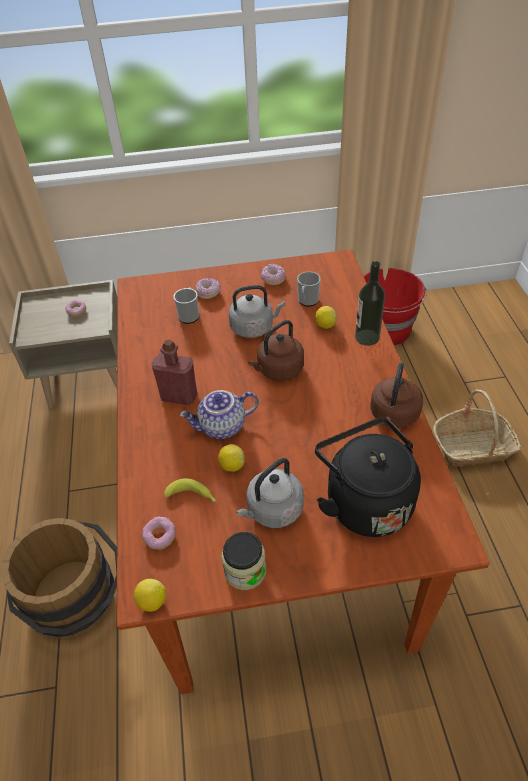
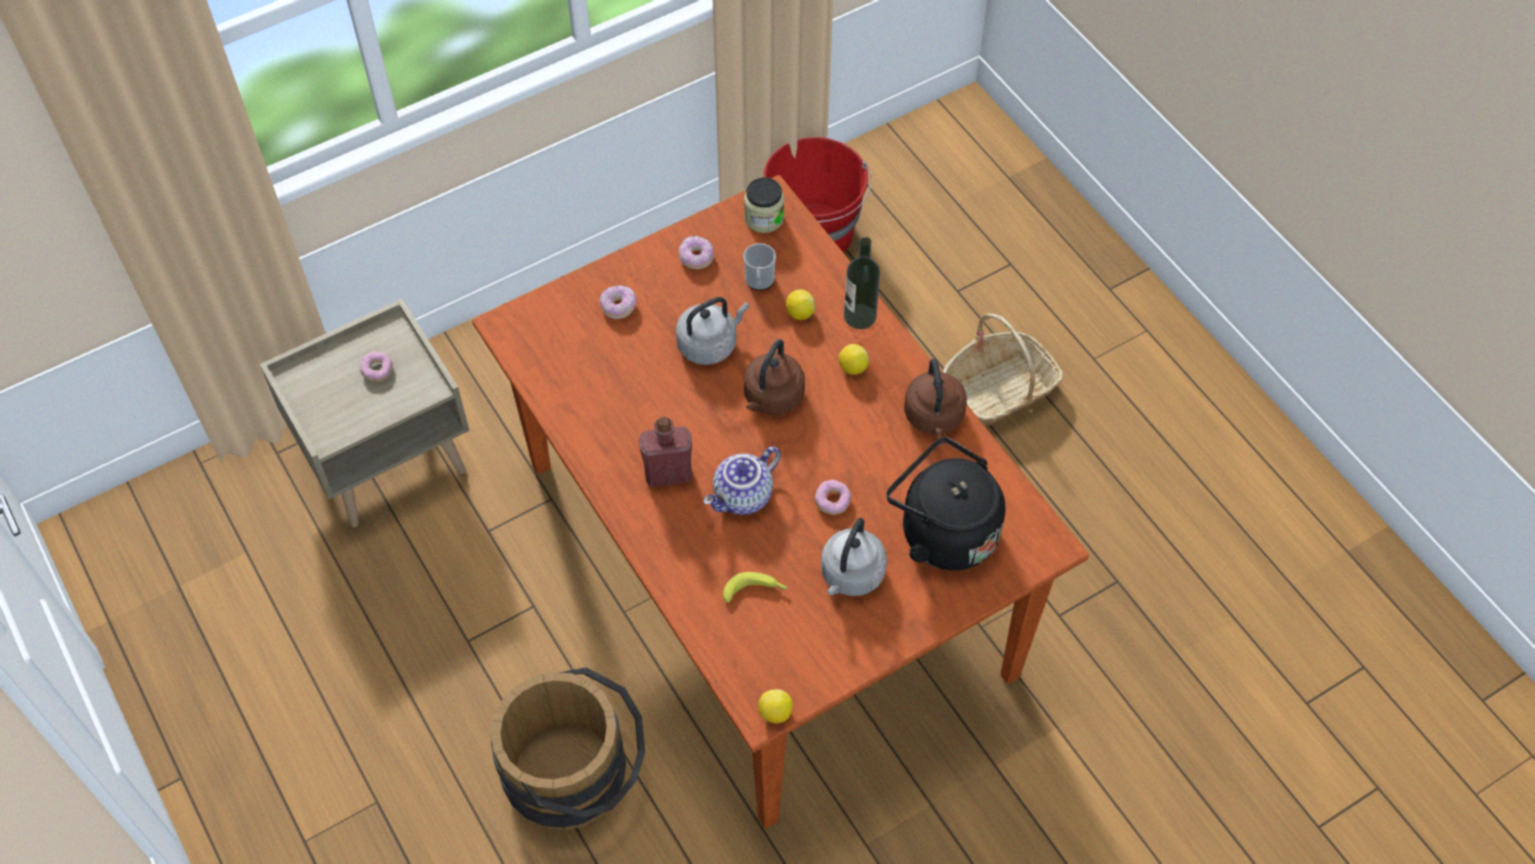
camera: 25 degrees left, 10 degrees up
(160, 537) = (745, 647): donut -> donut (832, 502)
(189, 315) = (612, 350): mug -> none
(232, 465) = (780, 540): lemon -> lemon (852, 367)
(245, 571) = (853, 649): jar -> jar (764, 218)

